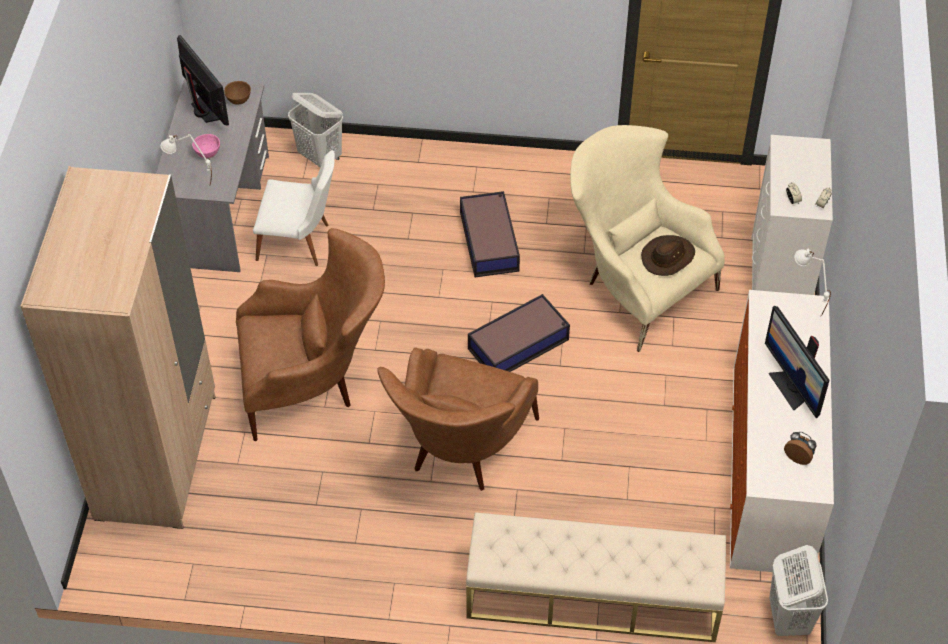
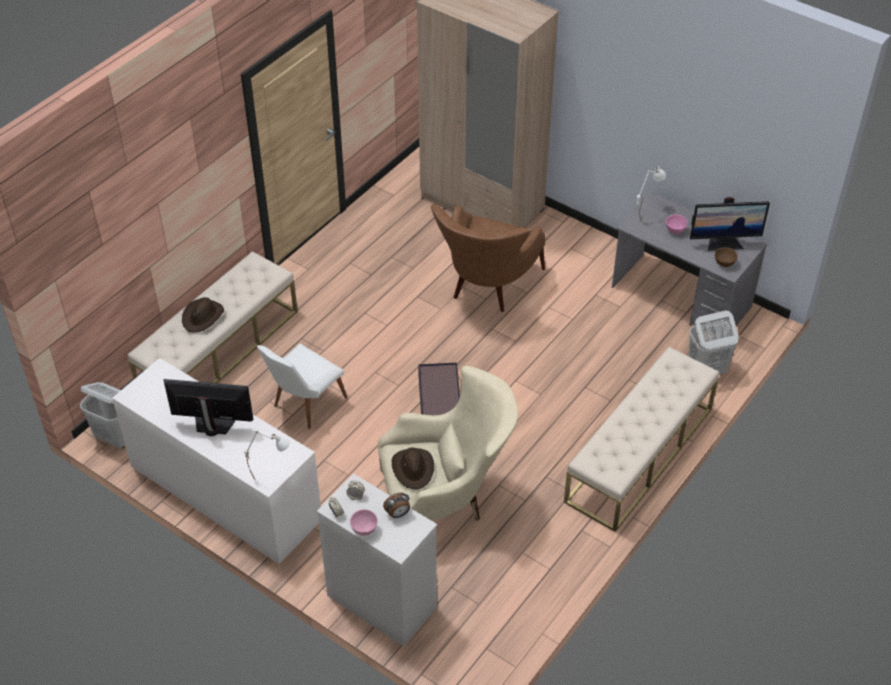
camera: 120 degrees right, 5 degrees down
(300, 243) = (619, 327): white chair -> white chair (304, 405)
(459, 454) = (373, 335): brown armchair -> none
(468, 167) = (639, 455): none -> beige bench
(489, 240) = (551, 433): storage box -> none
(614, 557) = (202, 317): none -> brown hat
(798, 457) = (160, 399): alarm clock -> alarm clock (398, 514)
(820, 178) = (364, 529): none -> pink bowl

